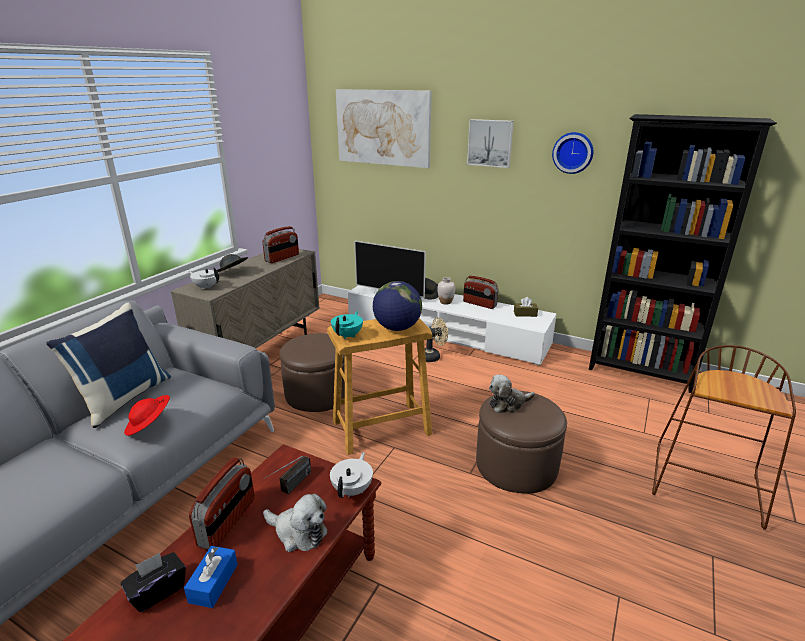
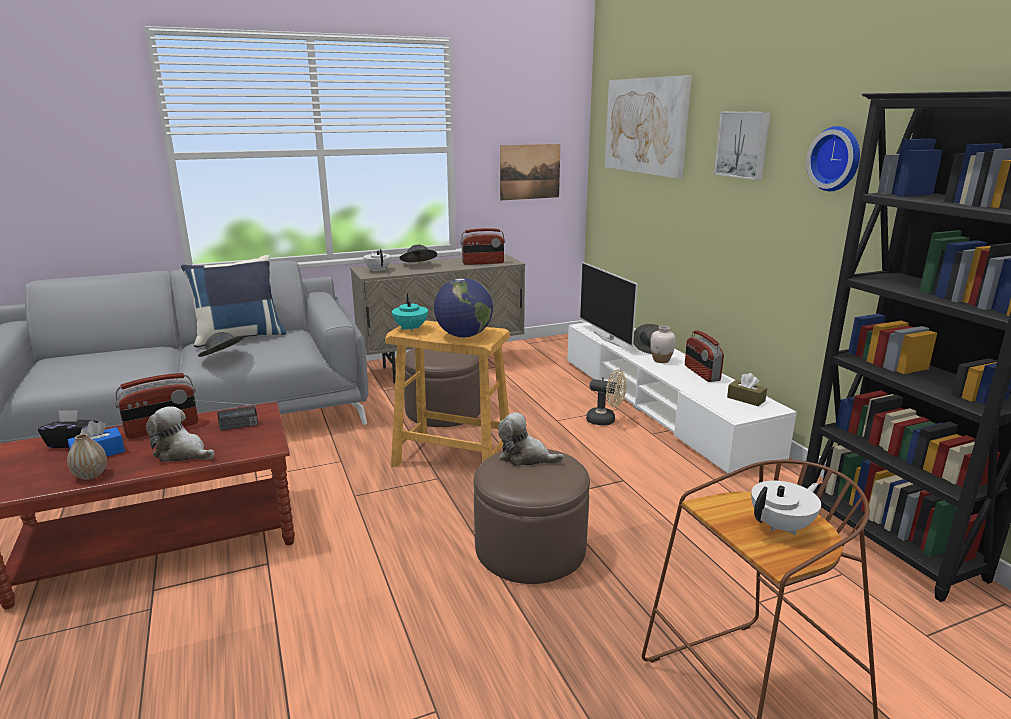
camera: 40 degrees right, 5 degrees down
(150, 425) = (223, 357): red hat -> grey hat
(253, 606) = (91, 475): none -> vase
(279, 170) = (530, 172): none -> picture
(298, 532) = (182, 453): plush toy -> plush toy turned 135 degrees clockwise
(348, 335) = (410, 329): turquoise teapot -> turquoise teapot turned 105 degrees clockwise
(353, 489) = (260, 447): white teapot -> white teapot (782, 526)

